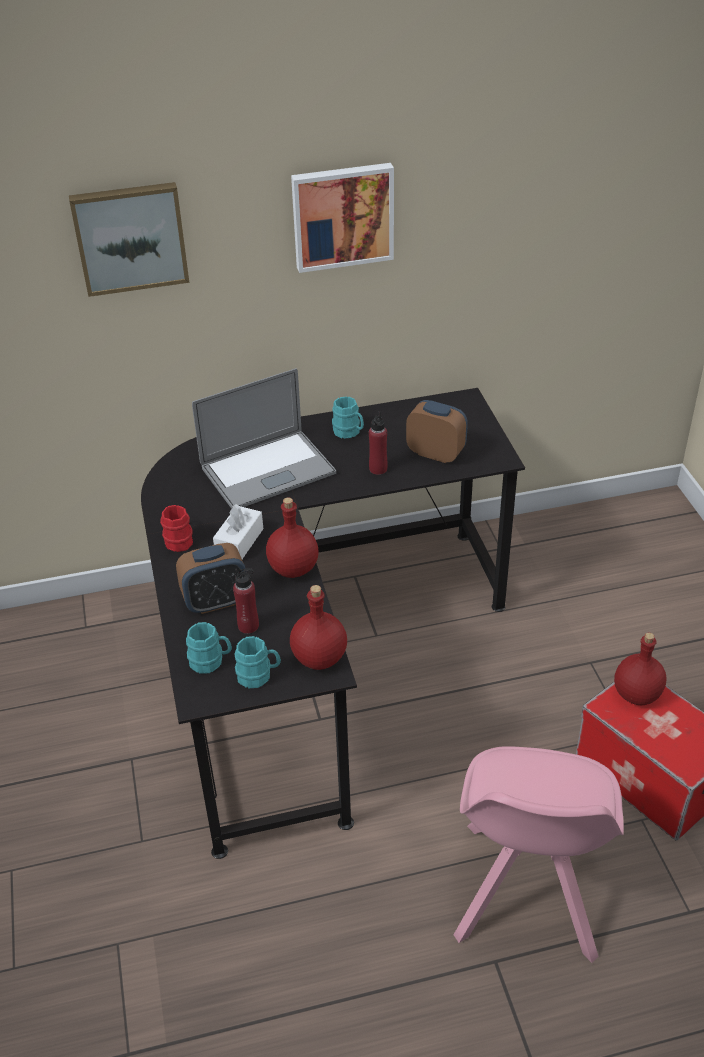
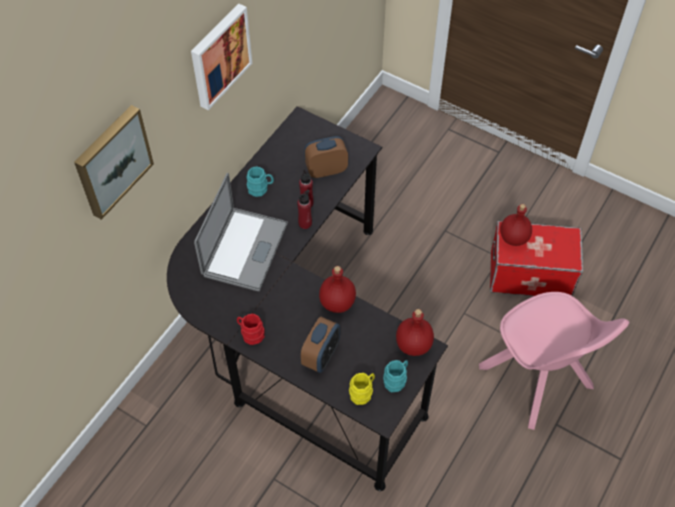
camera: 45 degrees left, 15 degrees up
(211, 661) = (363, 392): turquoise mug -> yellow mug
(239, 541) = (287, 308): white tissue box -> none
(248, 626) = (356, 356): red bottle -> red bottle (305, 223)

